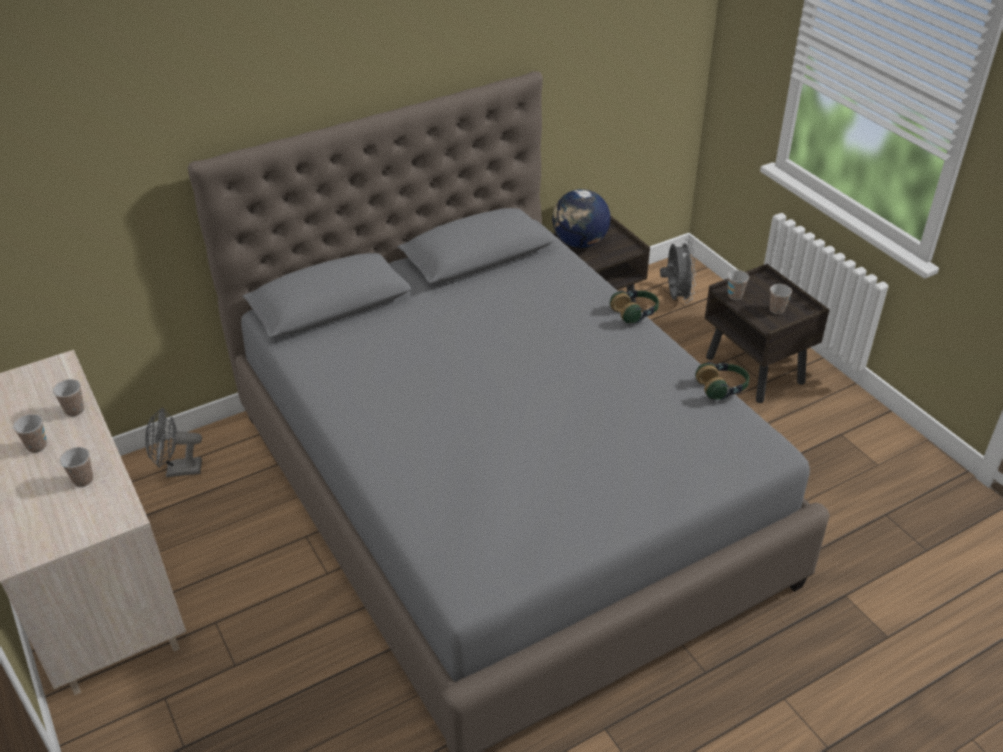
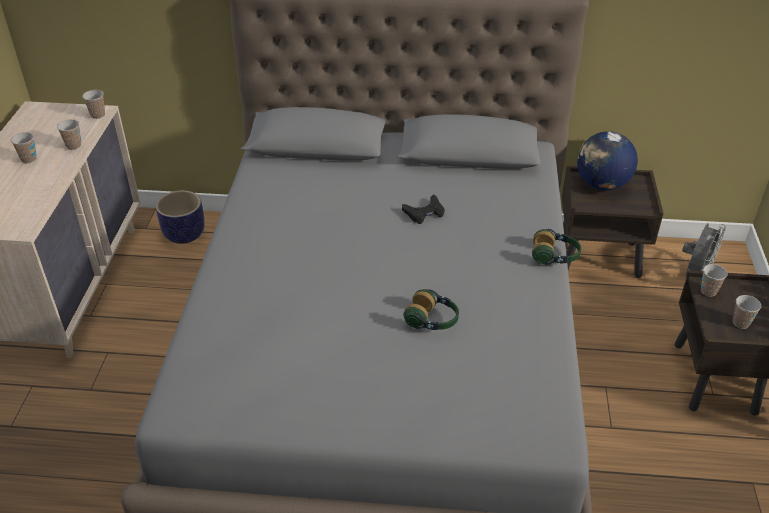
camera: 35 degrees right, 0 degrees up
(83, 480) = (28, 193): cup -> cup (98, 115)
(178, 470) = (184, 235): grey fan -> planter
(495, 324) = (424, 213): none -> black game controller
(722, 388) = (566, 360): headphones -> headphones (432, 320)

